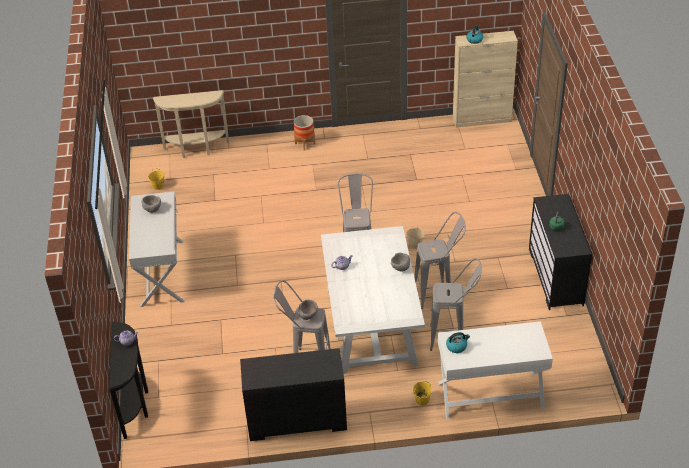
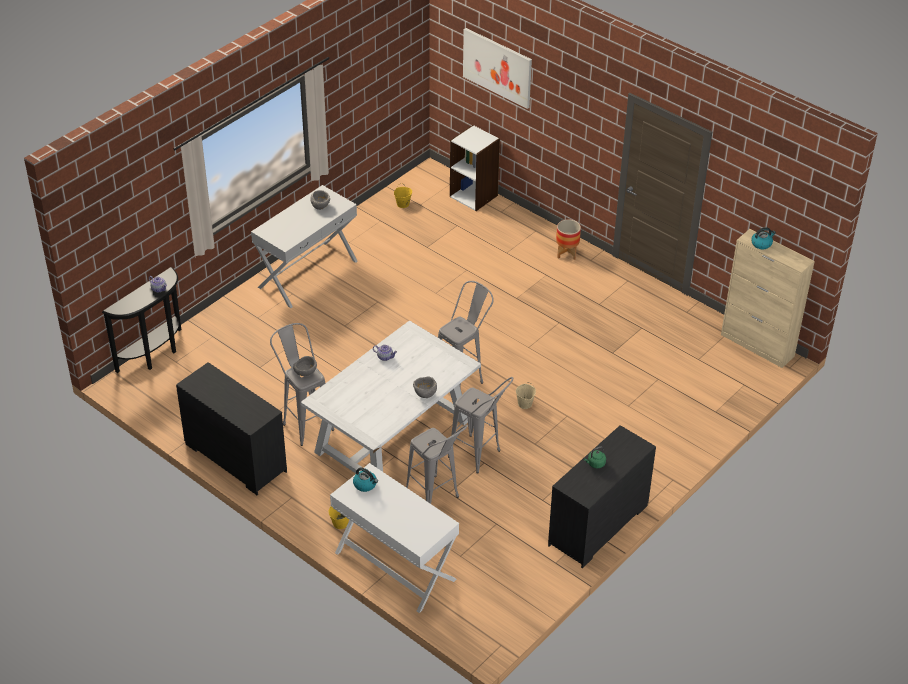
camera: 45 degrees right, 0 degrees up
(188, 32) = (497, 67): none -> picture
(196, 150) = (474, 196): beige console table -> white bookcase

